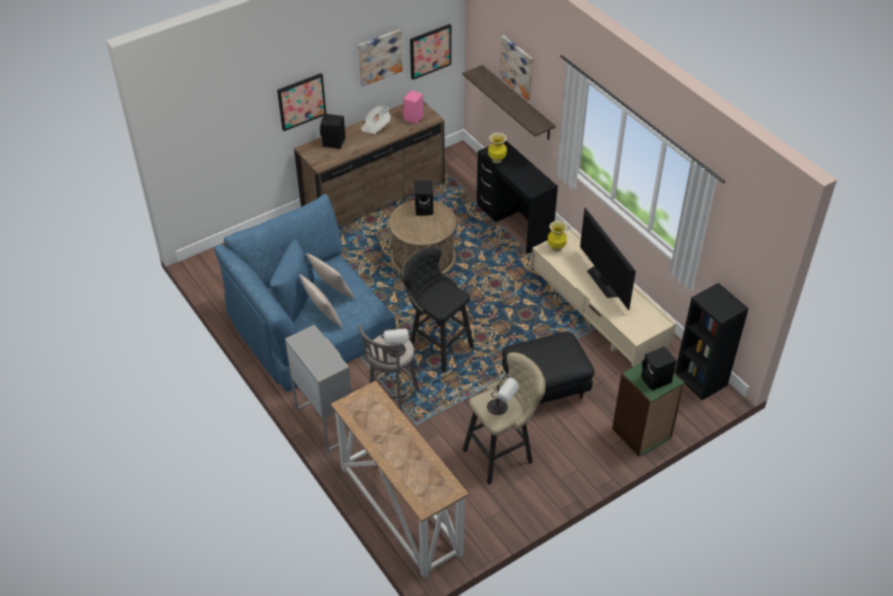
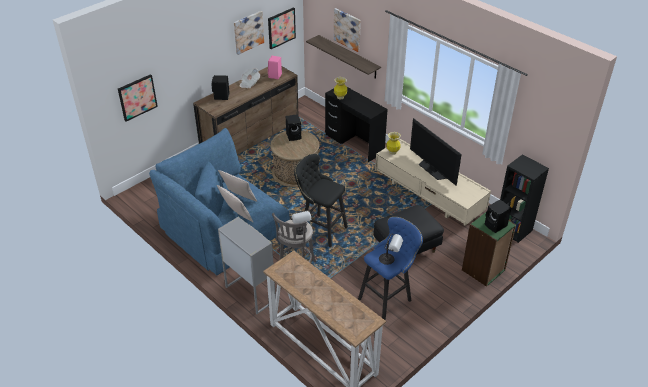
camera: 10 degrees left, 5 degrees down
(301, 101) = (196, 66): picture -> picture (137, 97)
(504, 452) = (389, 296): beige stool -> blue stool

